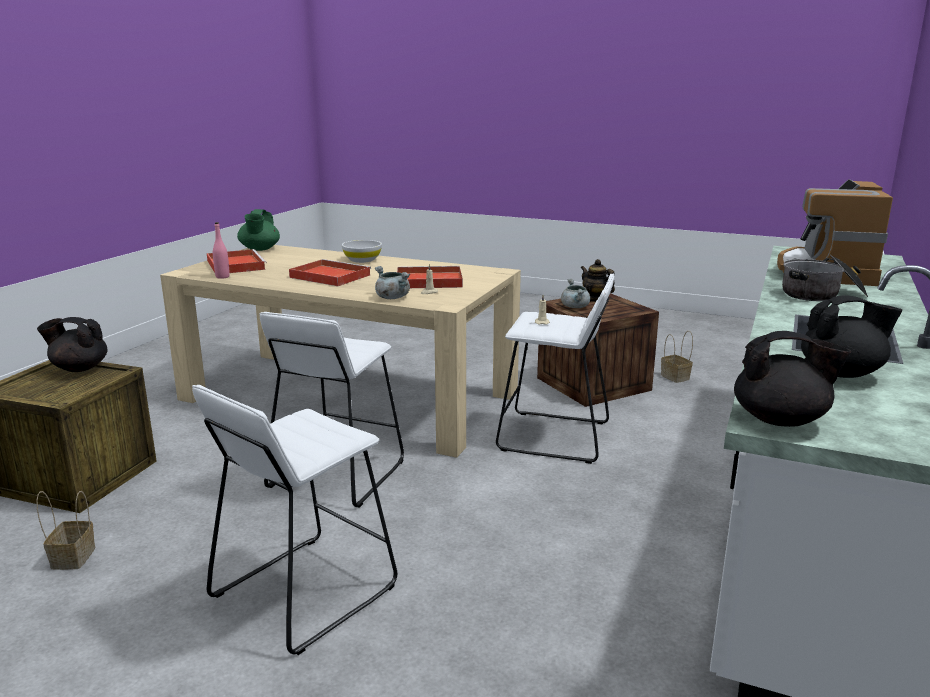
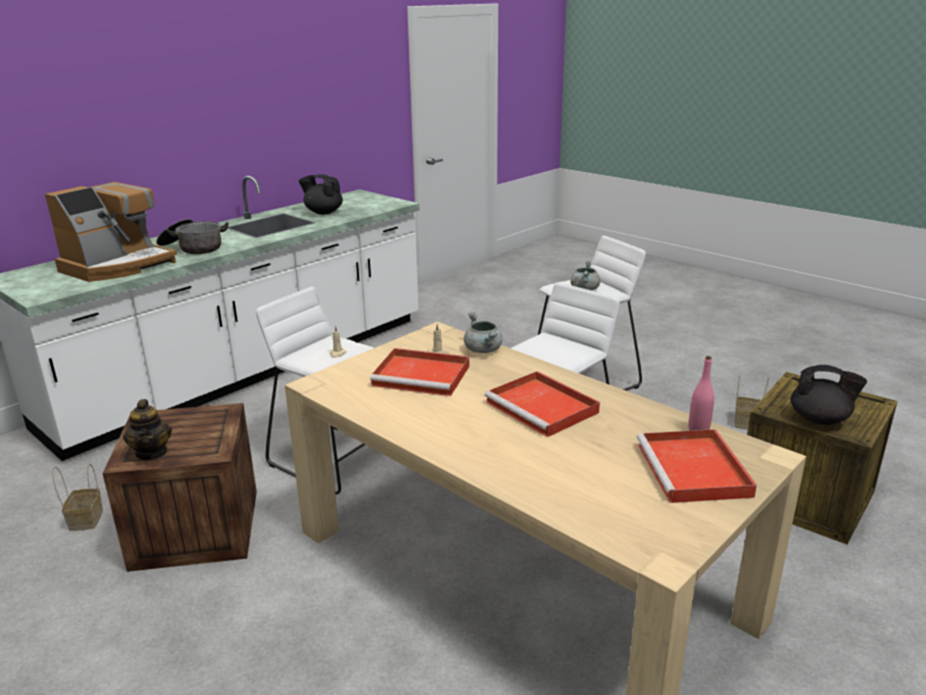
camera: 160 degrees left, 5 degrees up
(259, 249) = (669, 542): green teapot -> none
(362, 260) = (478, 451): white bowl -> none
(575, 307) = (207, 437): grey cooking pot -> grey cooking pot (584, 289)
(781, 420) = (391, 203): black teapot -> none

